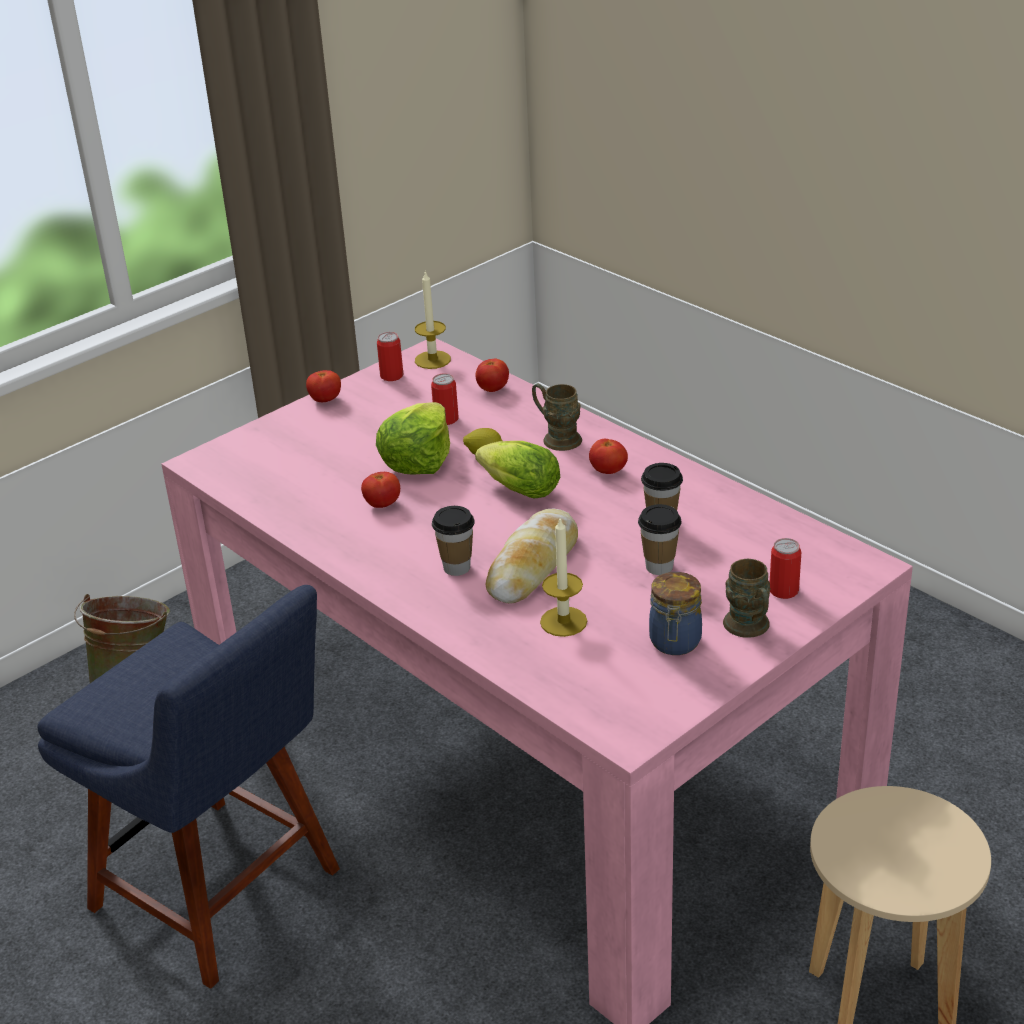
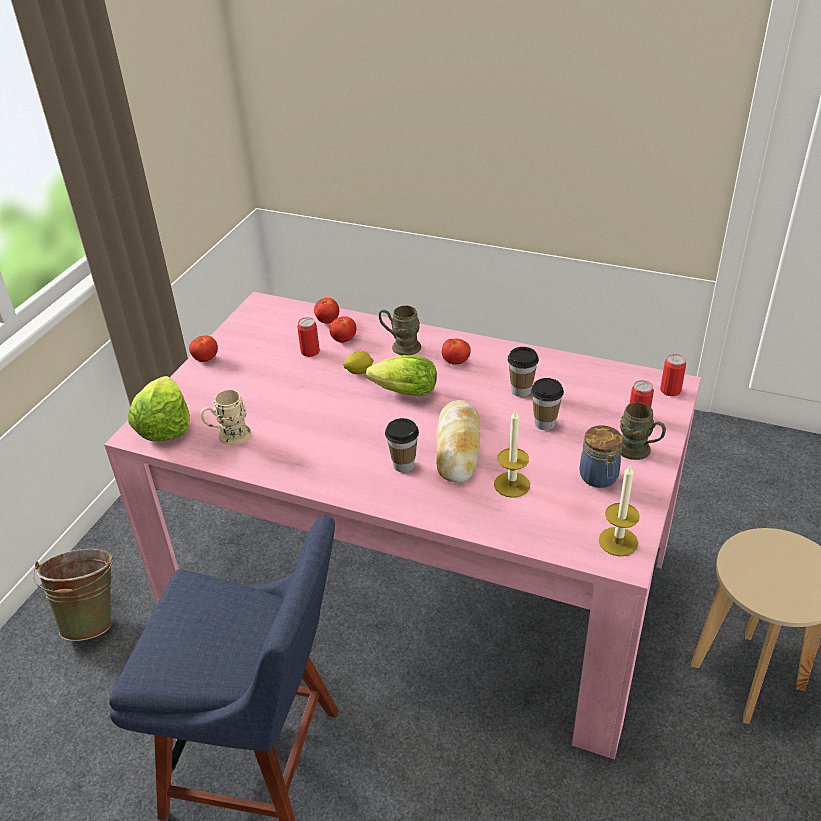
camera: 25 degrees left, 5 degrees up
(291, 488) = (229, 437): none -> beige mug
(382, 504) = (310, 430): tomato -> tomato (344, 340)
(391, 376) = (244, 328): can -> can (670, 390)
(418, 460) = (312, 389): lettuce -> lettuce (164, 426)
(432, 360) = (266, 309): candle -> candle (618, 541)

